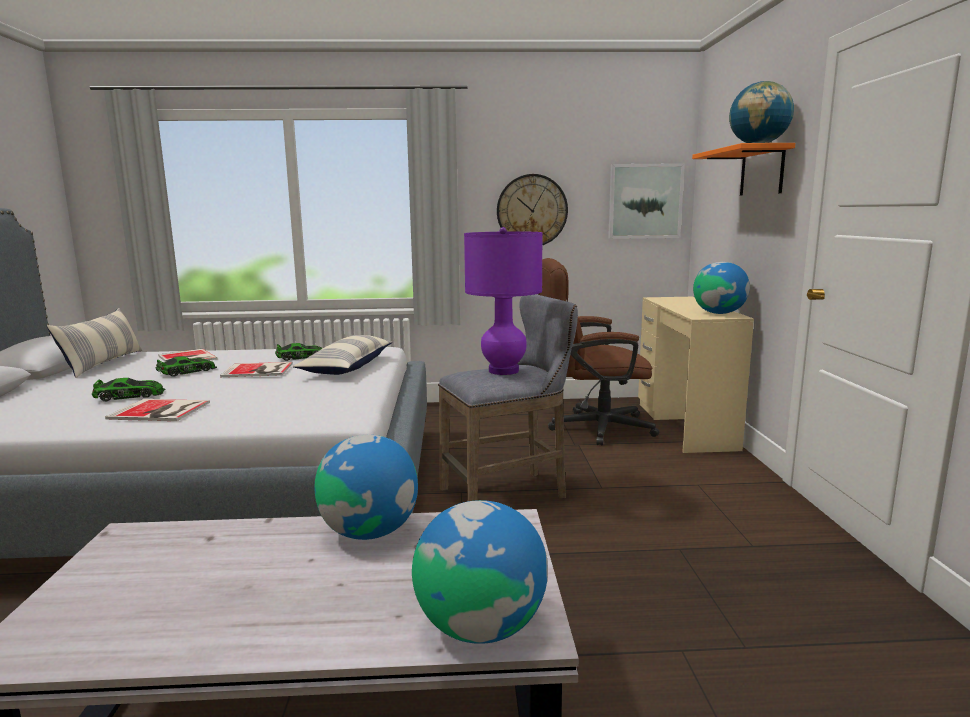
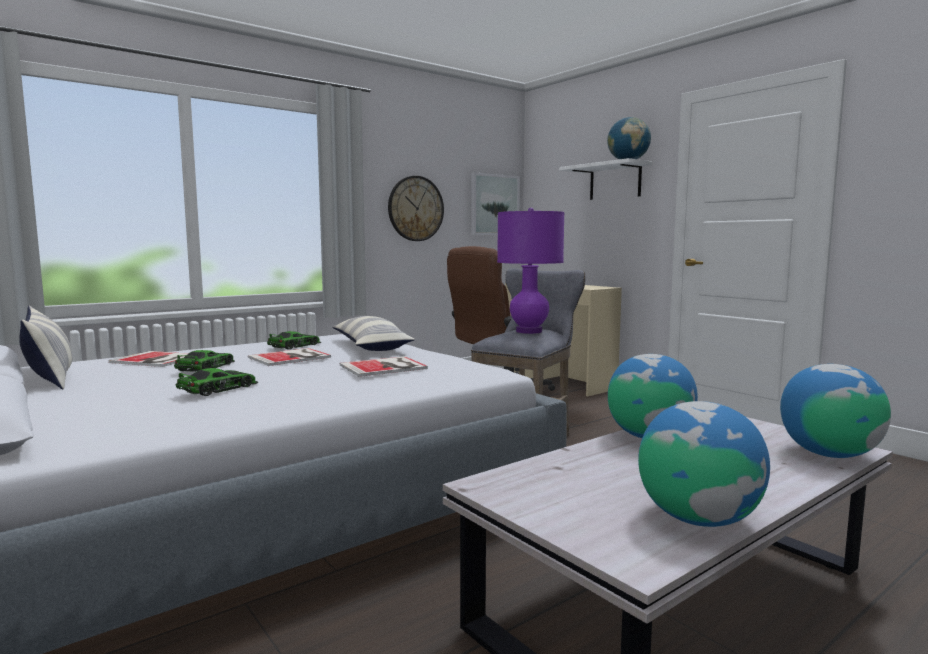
camera: 35 degrees left, 5 degrees down
(160, 411) = (308, 392): book -> book (385, 367)
(719, 313) = (592, 286): globe -> globe (698, 519)
(762, 171) = (615, 181): orange shelf -> white shelf

